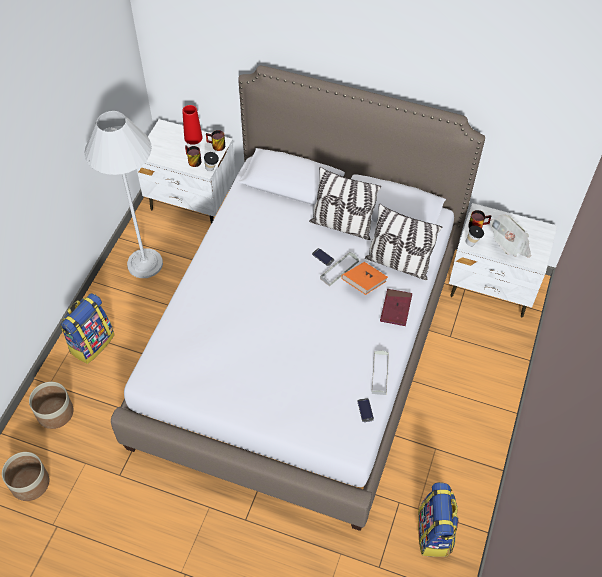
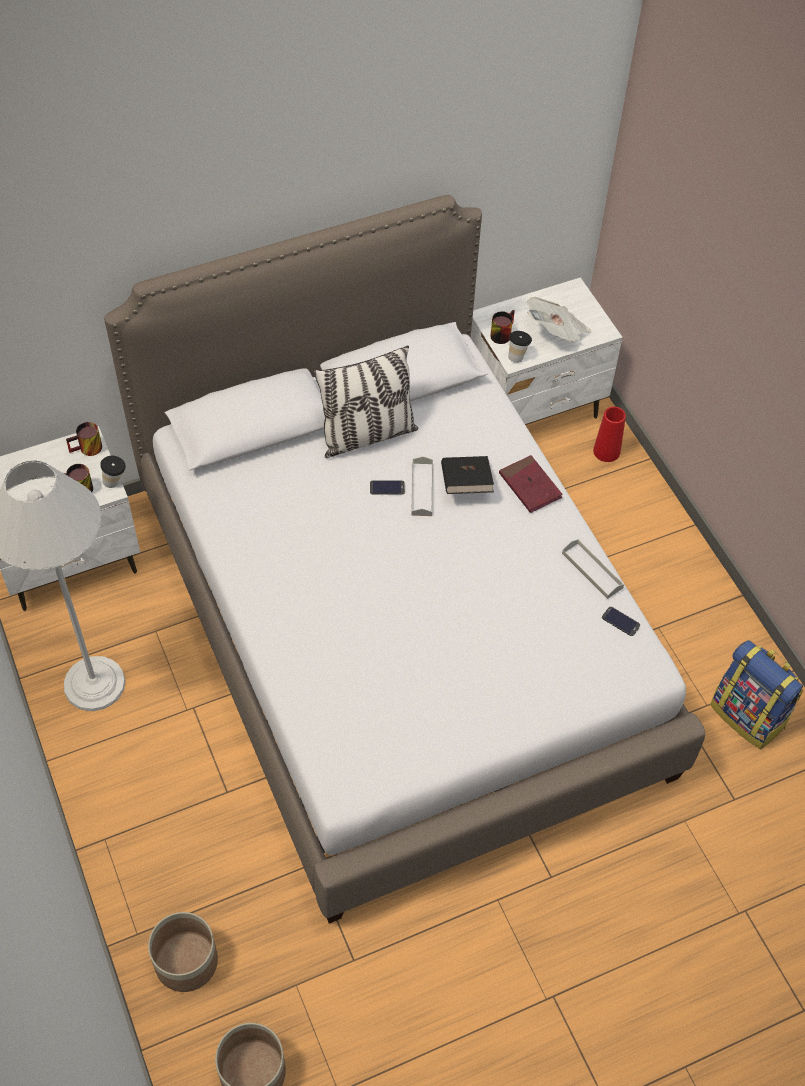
camera: 45 degrees left, 0 degrees up
(91, 343) = (136, 837): backpack -> none
(193, 138) = (43, 459): red vase -> red vase (606, 451)
(363, 283) = (466, 484): orange book -> black book
(398, 263) = (477, 433): pillow -> none

